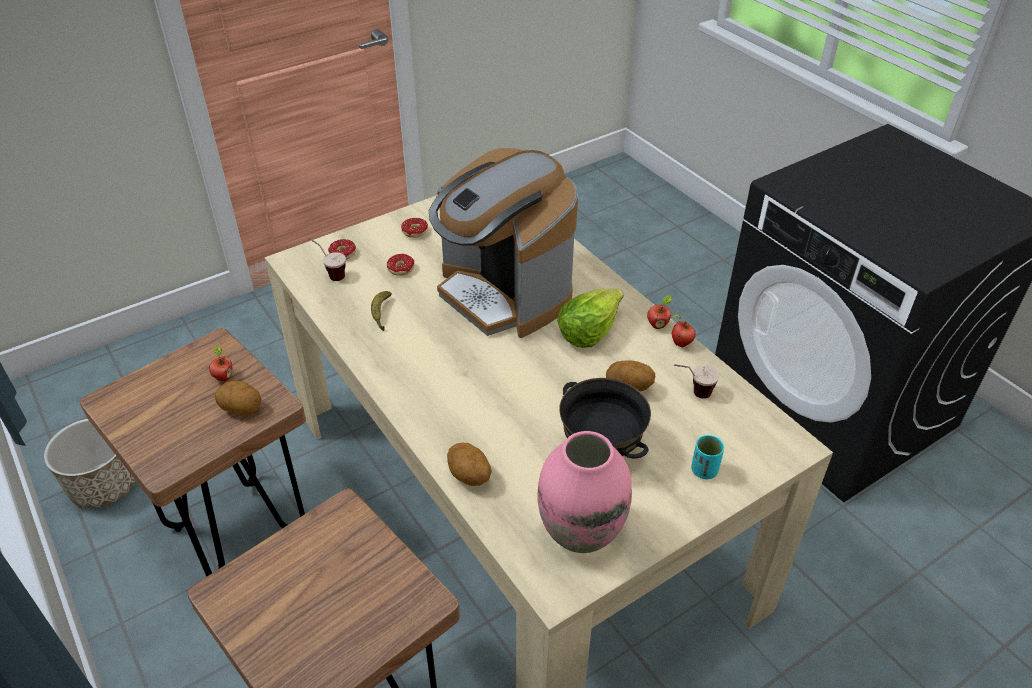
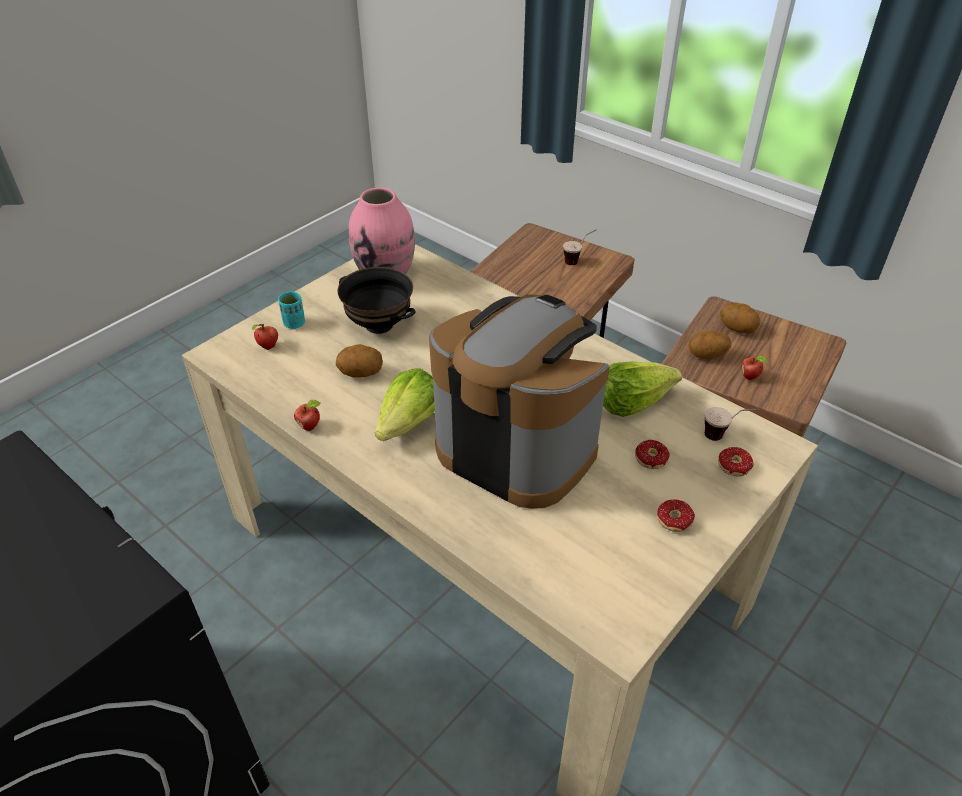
camera: 165 degrees right, 0 degrees up
(104, 485) = (867, 495): planter -> none
(381, 314) = (632, 401): banana -> lettuce
(469, 476) = (476, 291): potato -> potato (737, 329)
(658, 325) = (335, 443): apple -> apple (268, 347)
(691, 393) = (301, 379): cup -> cup (578, 260)

